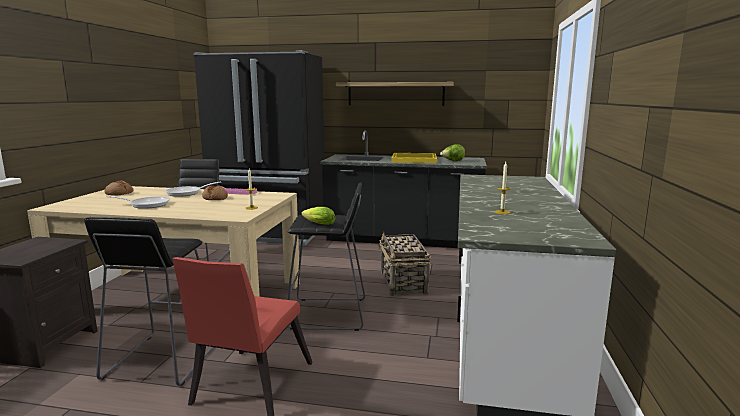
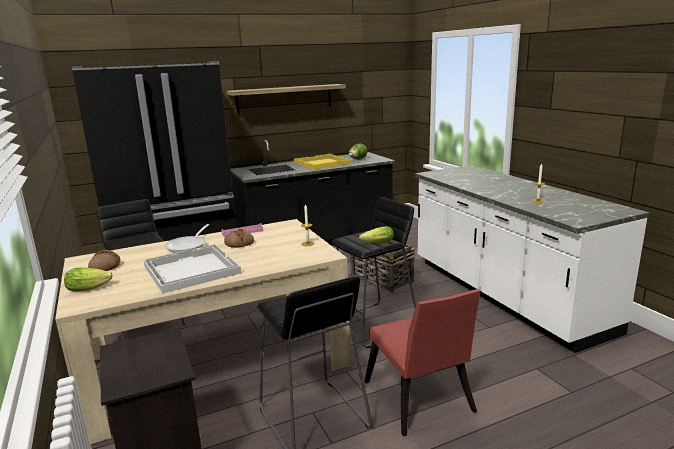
camera: 35 degrees left, 5 degrees up
(81, 201) = (90, 288): none -> lettuce
(146, 204) = (190, 269): frying pan -> white tray

